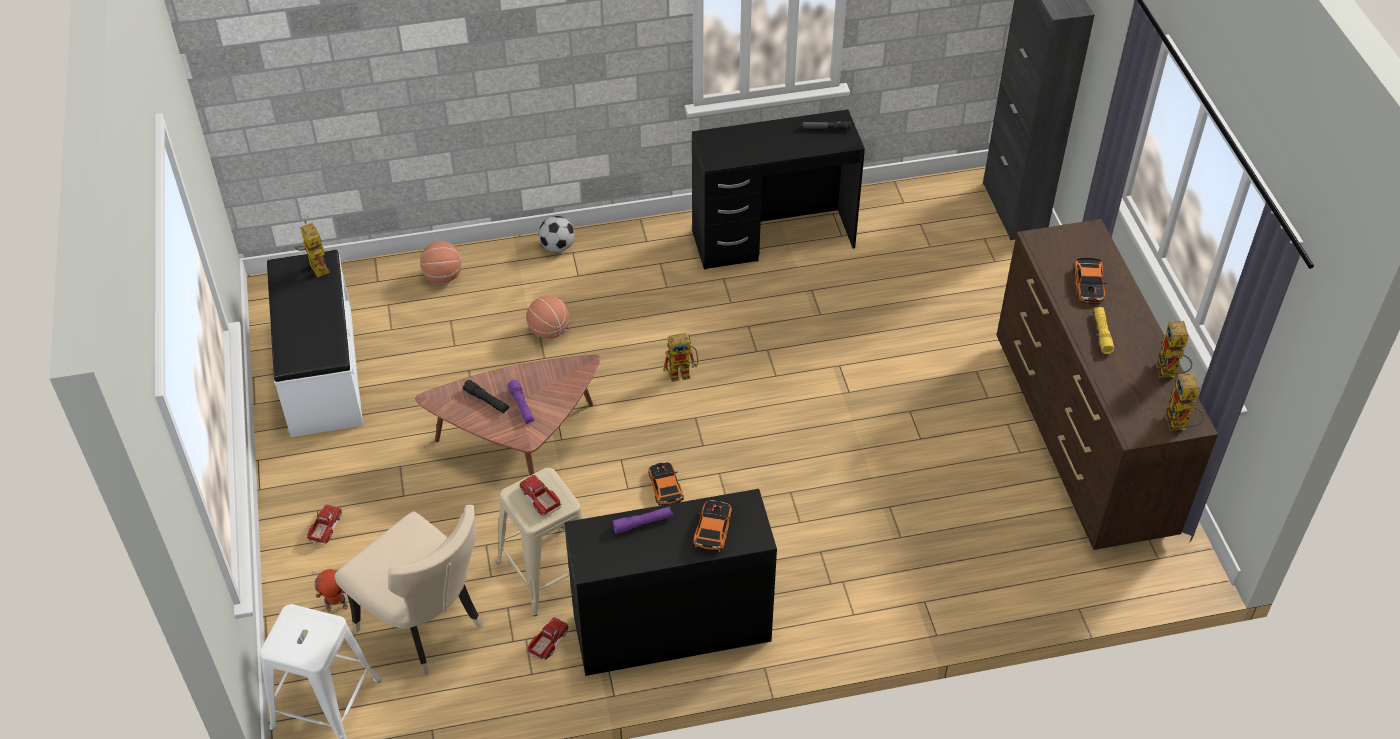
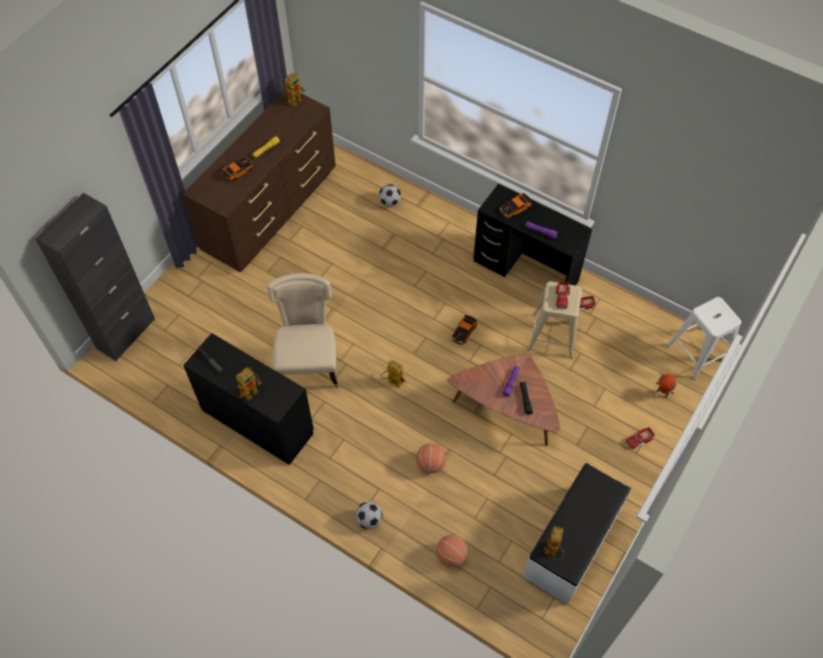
camera: 135 degrees left, 10 degrees up
(426, 627) = (628, 352): beige chair -> beige chair (309, 364)
(962, 575) = (390, 202): none -> football
(1168, 373) = (268, 117): toy robot -> toy robot (252, 389)

